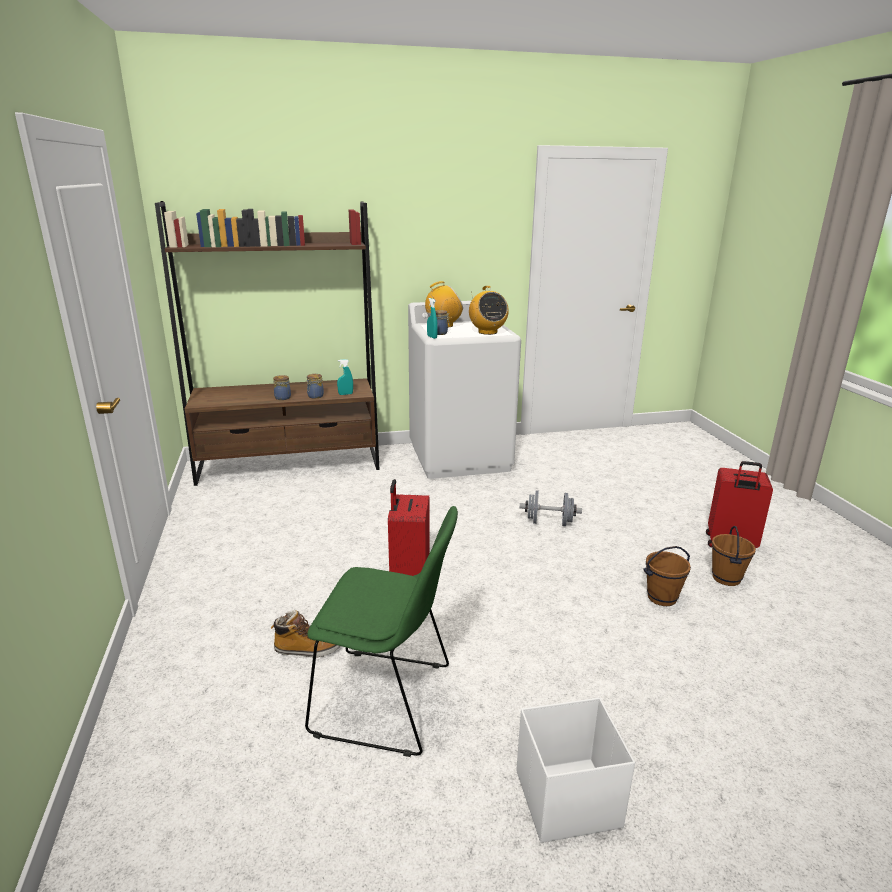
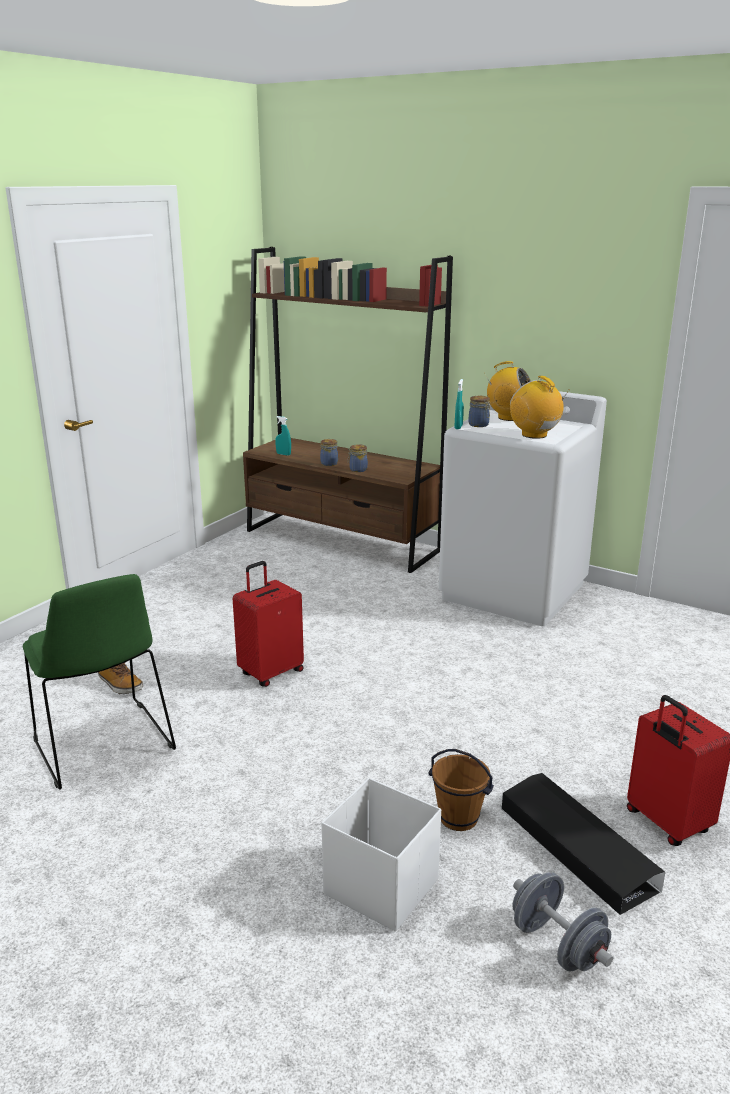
camera: 45 degrees right, 0 degrees up
(345, 394) = (387, 475): turquoise spray bottle -> turquoise spray bottle (283, 454)
(487, 332) = (534, 435): radio -> radio turned 120 degrees clockwise
(549, 522) = (483, 692): grey dumbbell -> grey dumbbell (557, 944)
(565, 799) = (86, 884): white storage box -> white storage box (380, 886)
(725, 578) = (576, 847): brown bucket -> black storage box

